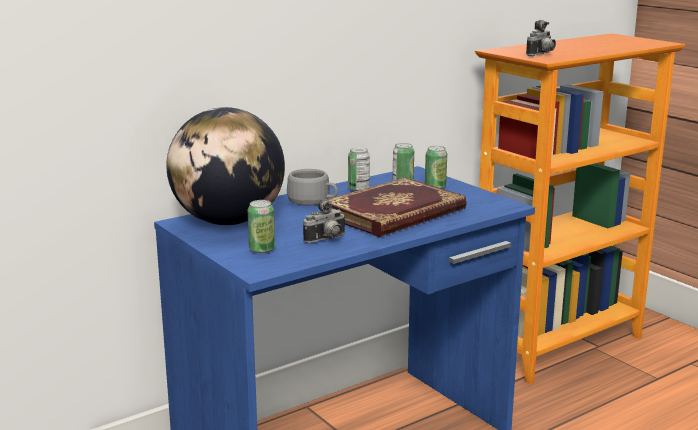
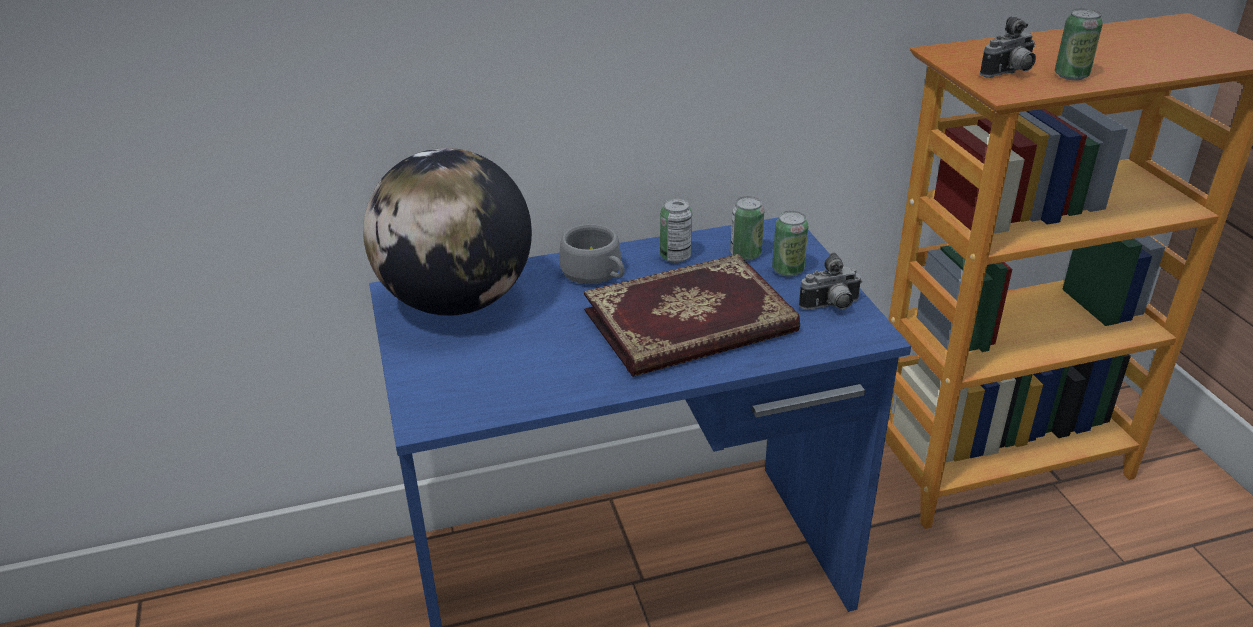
camera: 20 degrees right, 15 degrees up
(262, 249) = (459, 373): can -> can (1071, 75)
(327, 240) = (557, 368): camera -> camera (831, 307)

